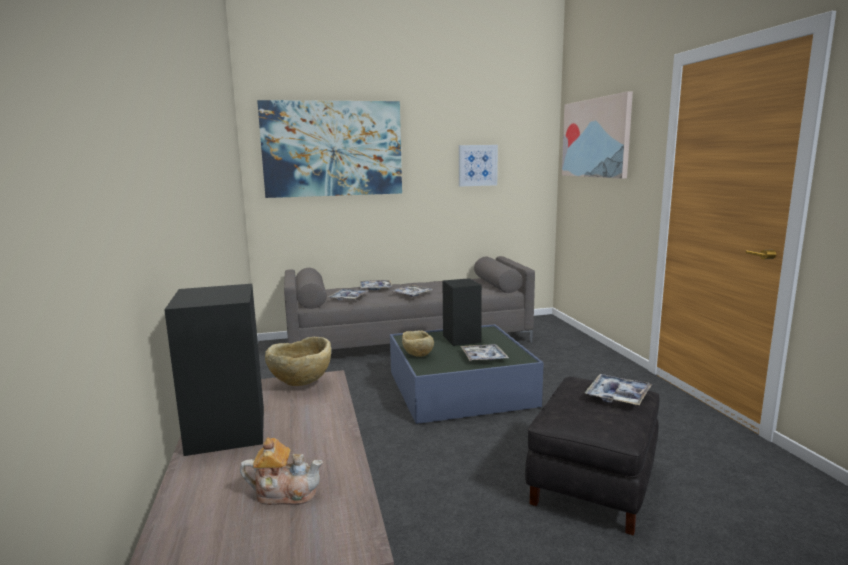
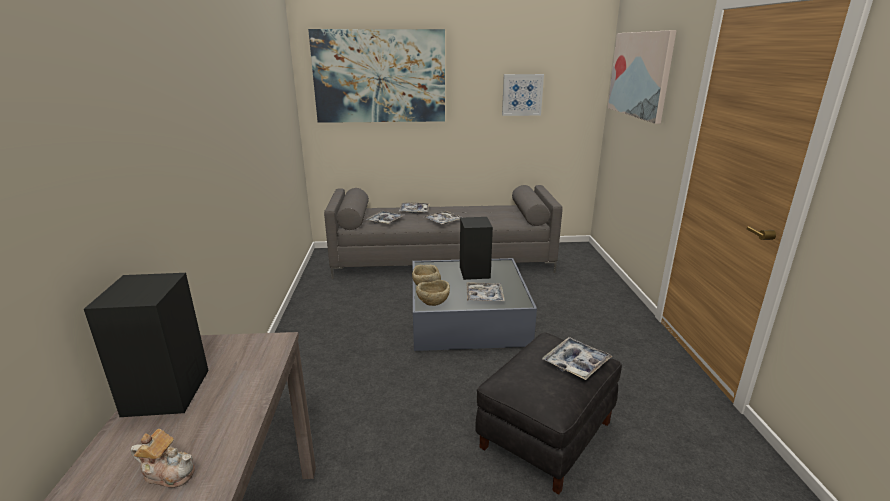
camera: 10 degrees right, 10 degrees up
(301, 384) = (253, 346): beige bowl -> beige bowl (433, 304)

